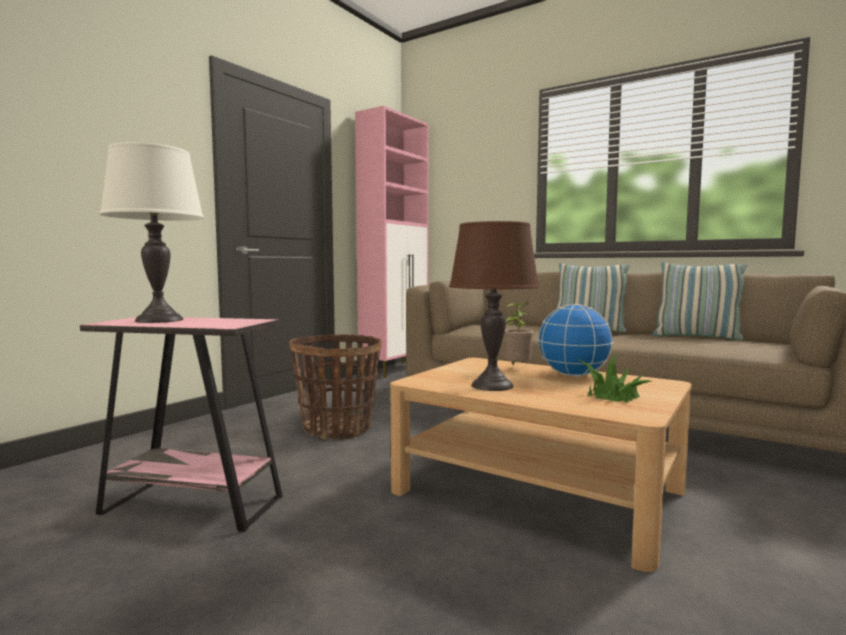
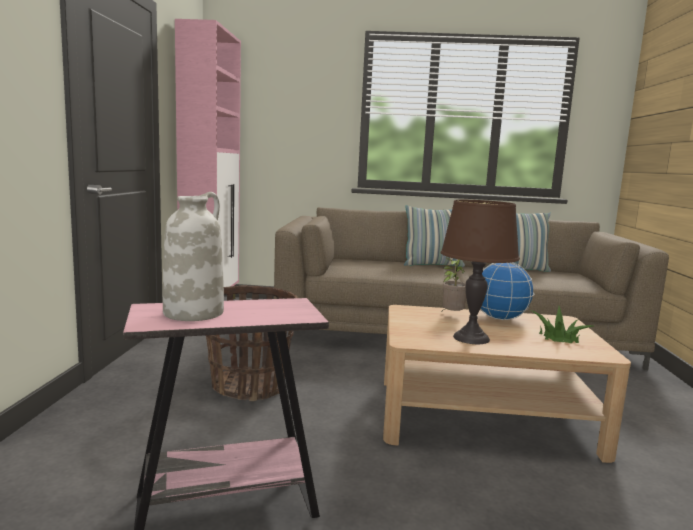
camera: 30 degrees left, 5 degrees up
(159, 320) = (194, 312): white table lamp -> white vase

